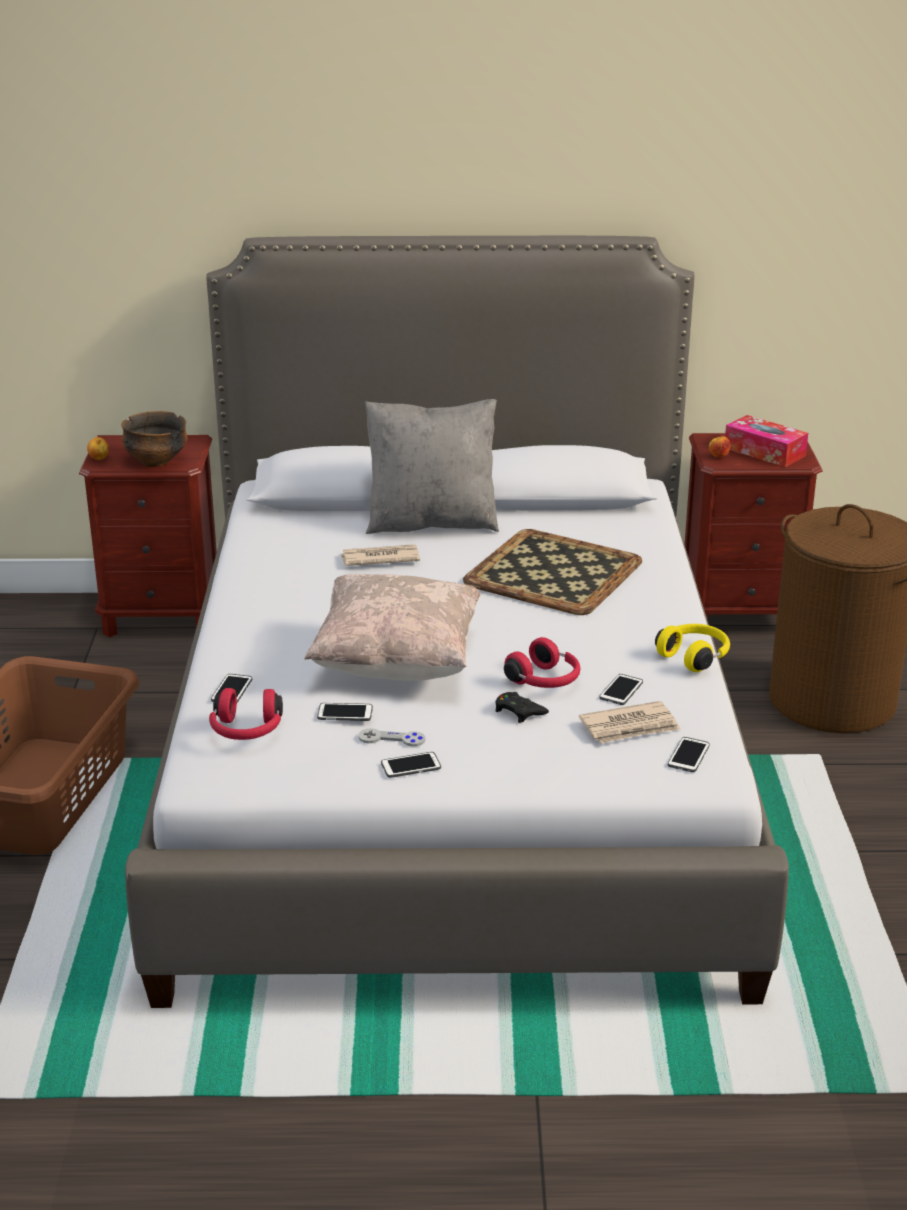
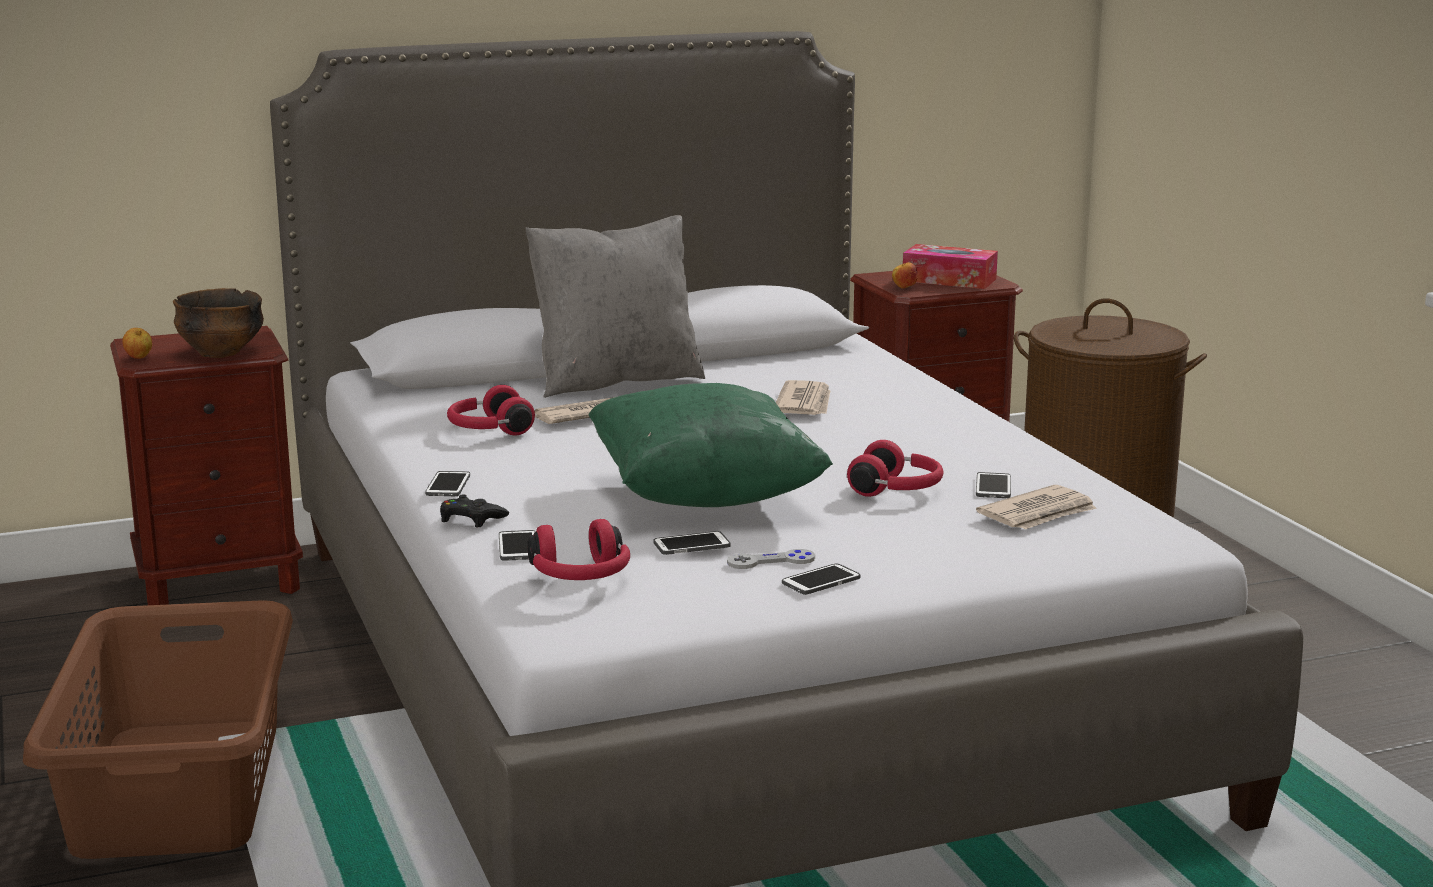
camera: 20 degrees left, 10 degrees down
(300, 564) = (488, 430): none -> red headphones
(397, 662) = (704, 496): beige pillow -> green pillow
(519, 711) = (896, 519): black game controller -> black game controller (471, 519)
(552, 572) = (805, 403): tray -> newspaper
(688, 756) = (1129, 528): phone -> phone (448, 485)
(695, 657) = (1042, 450): yellow headphones -> none

